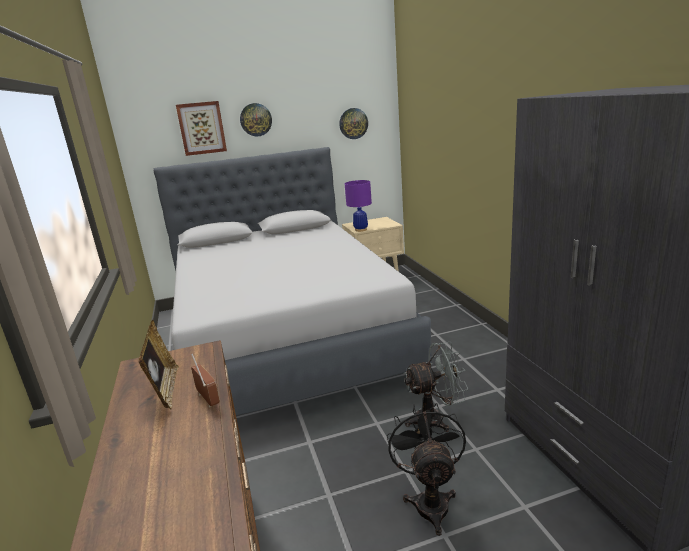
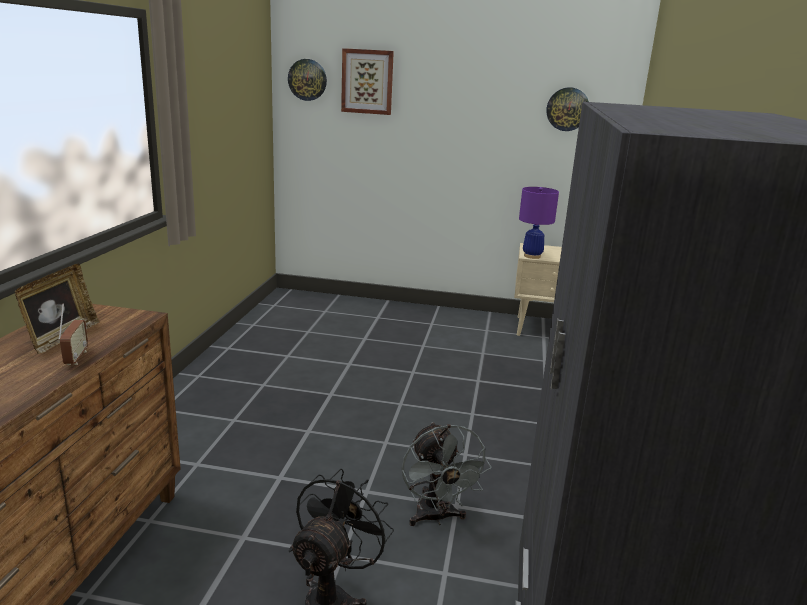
camera: 25 degrees right, 0 degrees up
(256, 120) = (435, 82): wall clock -> wall clock (307, 80)
(285, 336) = (371, 358): grey bed -> none
(435, 419) = (436, 518): grey fan -> grey fan turned 60 degrees clockwise

